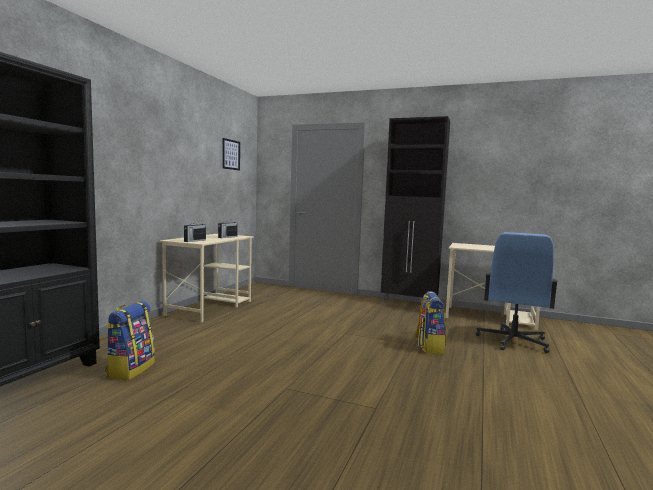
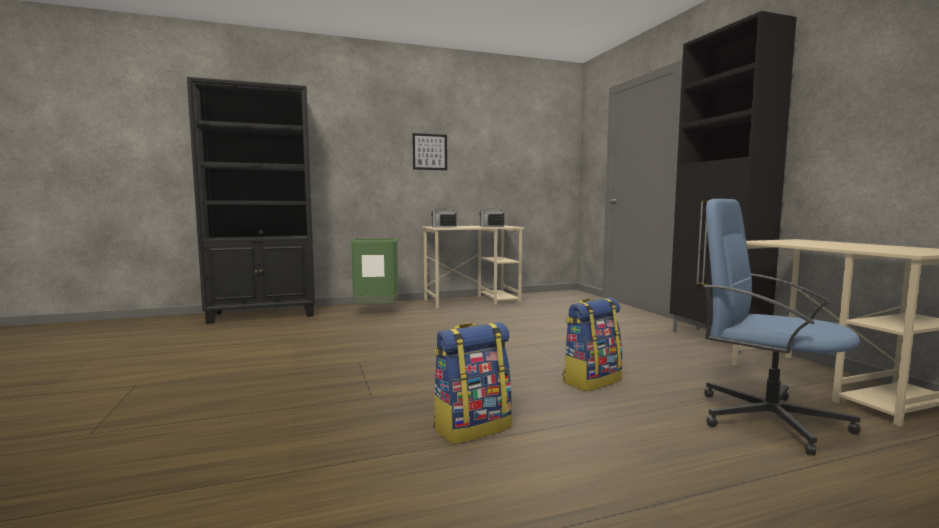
camera: 50 degrees right, 0 degrees up
(130, 369) = (317, 324): backpack -> backpack (472, 427)
(154, 340) = (376, 312): none -> green trash can
(231, 154) = (530, 137): picture -> picture (429, 152)
(512, 341) = (767, 418): blue office chair -> blue office chair turned 60 degrees clockwise

